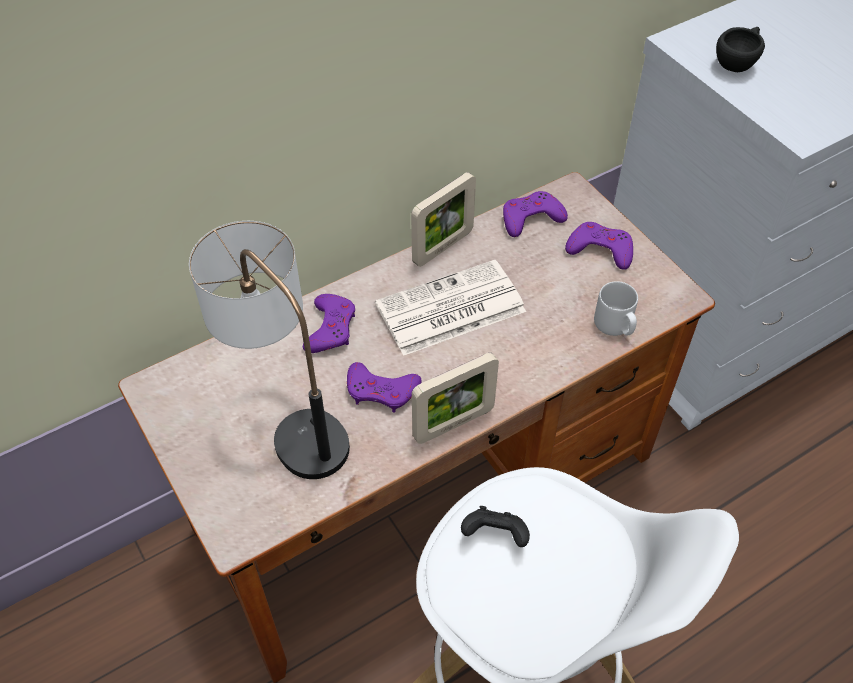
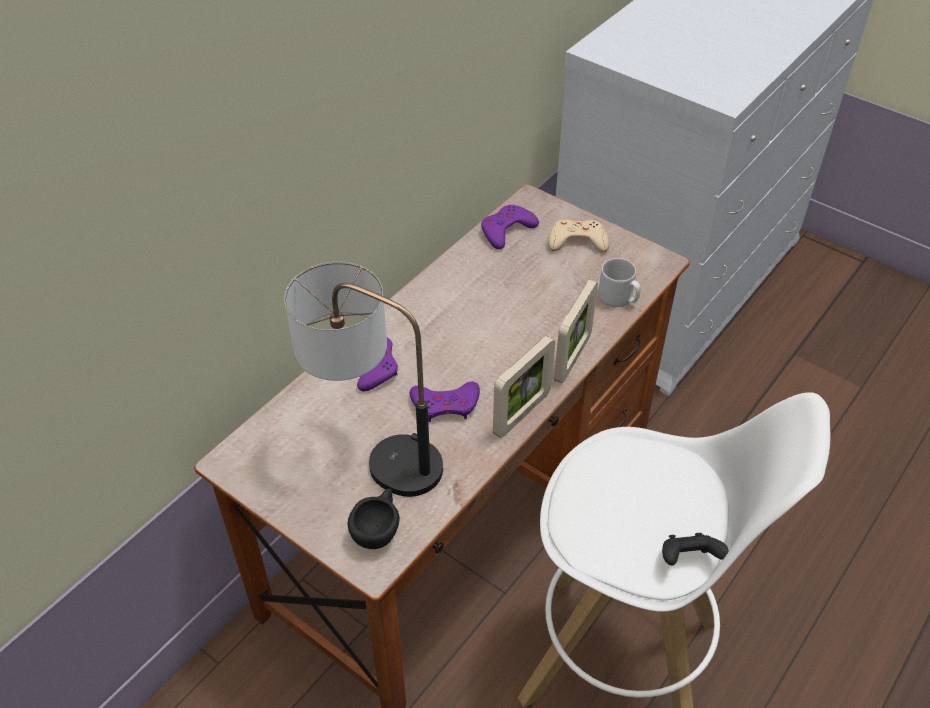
camera: 20 degrees left, 5 degrees down
(443, 247) = (442, 273): picture frame -> picture frame (572, 358)
(449, 309) = (472, 322): newspaper -> none
(495, 535) = (599, 493): black game controller -> black game controller (688, 559)
(600, 249) = (577, 241): purple game controller -> beige game controller
(737, 63) = (648, 56): black cup -> black cup (378, 529)

